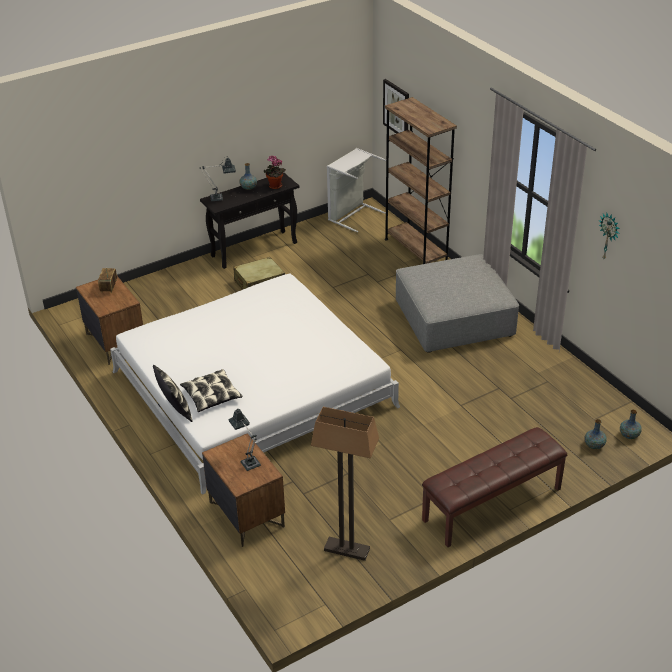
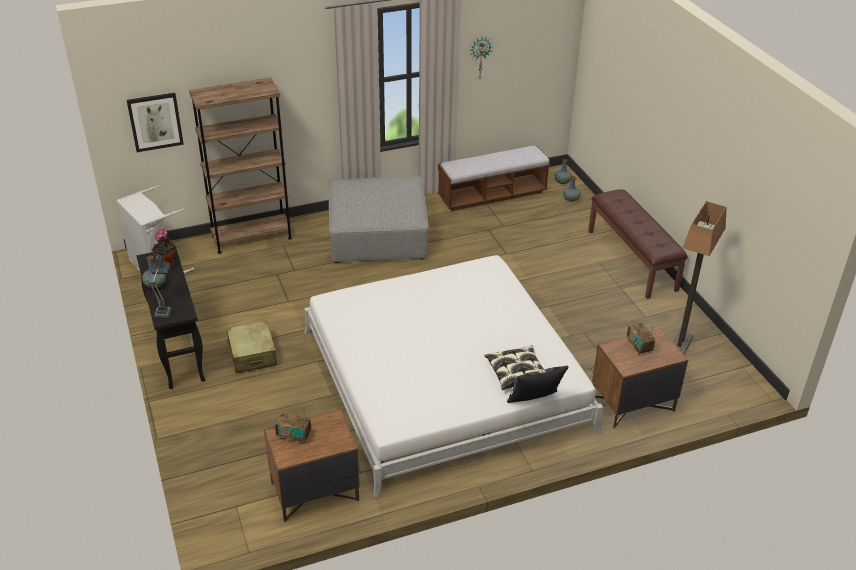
camera: 80 degrees left, 0 degrees up
(248, 461) = (639, 346): table lamp -> radio
(568, 383) = (492, 195): none -> bench

